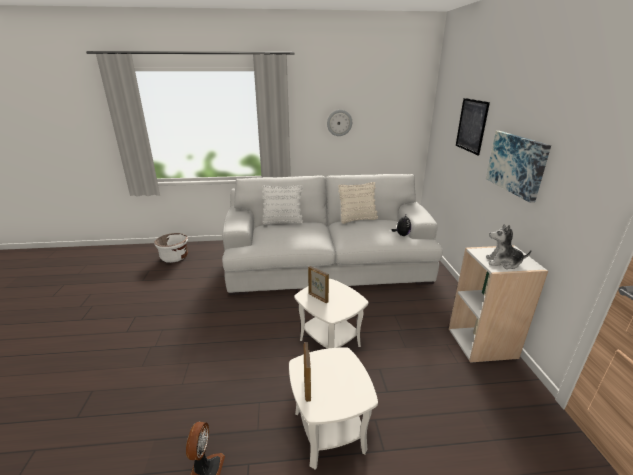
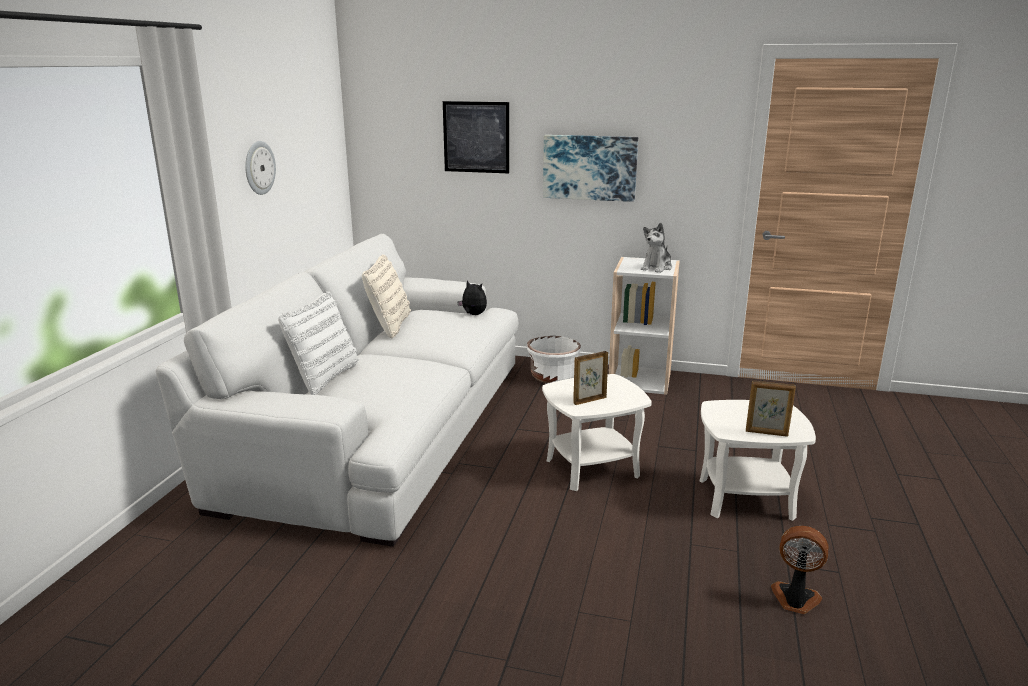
camera: 70 degrees left, 5 degrees down
(174, 257) = (110, 629): white planter -> white planter (553, 377)

